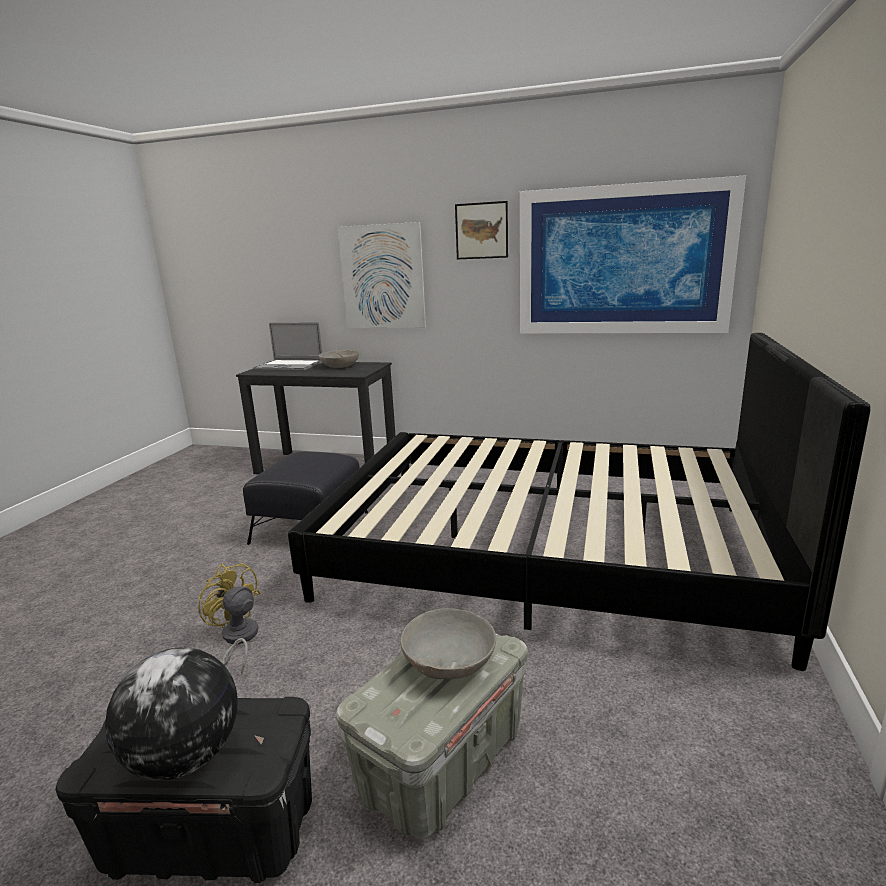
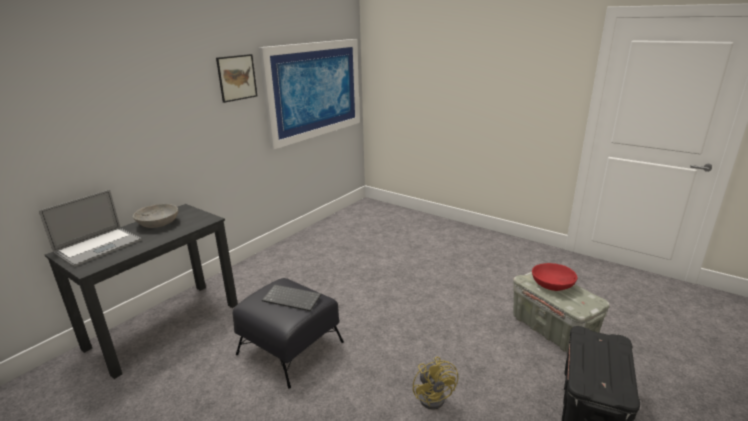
camera: 70 degrees left, 5 degrees up
(185, 757) = (615, 361): globe -> none
(238, 639) = (434, 396): yellow fan -> yellow fan turned 75 degrees counterclockwise
(302, 466) = (293, 298): none -> keyboard
(382, 277) = (161, 128): picture -> none
(449, 662) = (552, 284): grey bowl -> red bowl
(546, 551) = (401, 263): black bed -> none

